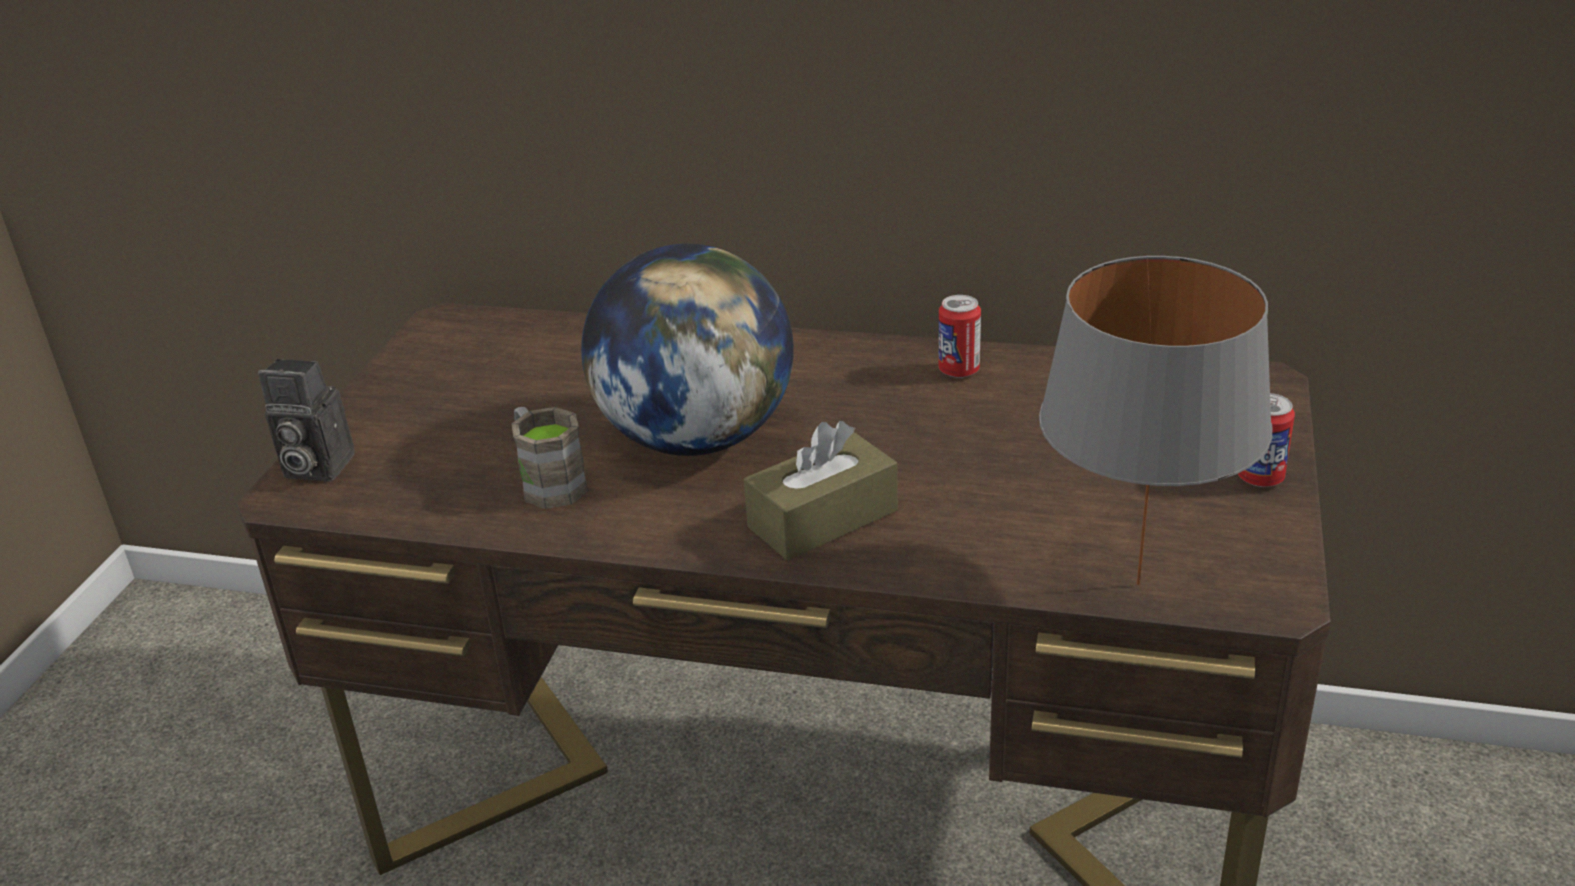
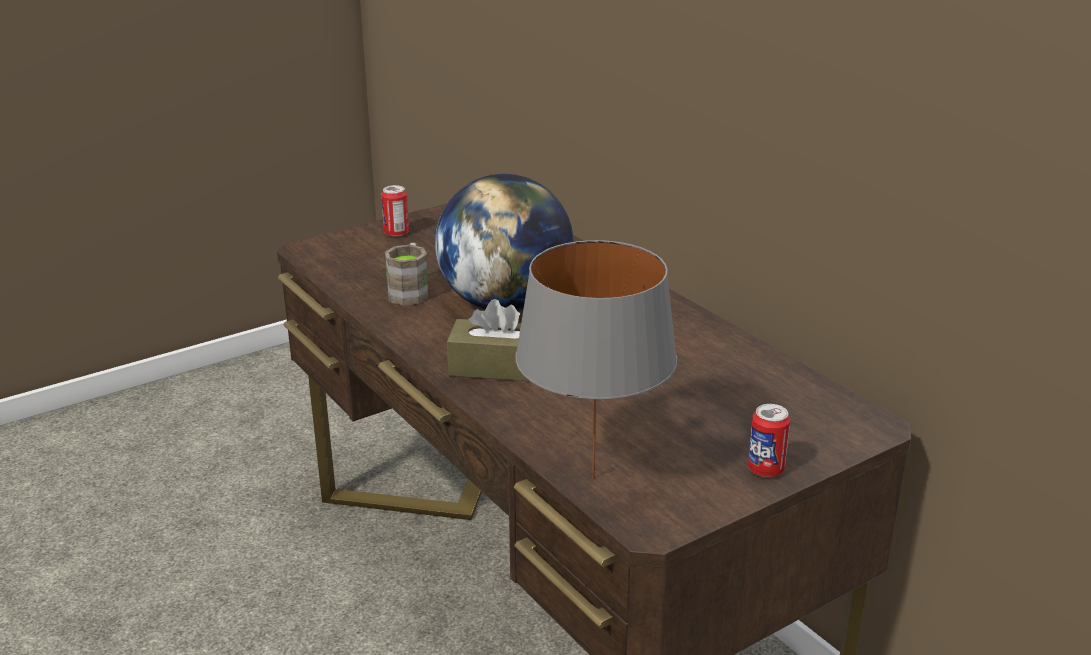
camera: 40 degrees right, 5 degrees down
(313, 467) = (333, 242): camera -> none
(959, 371) = (695, 335): can -> can (396, 233)

